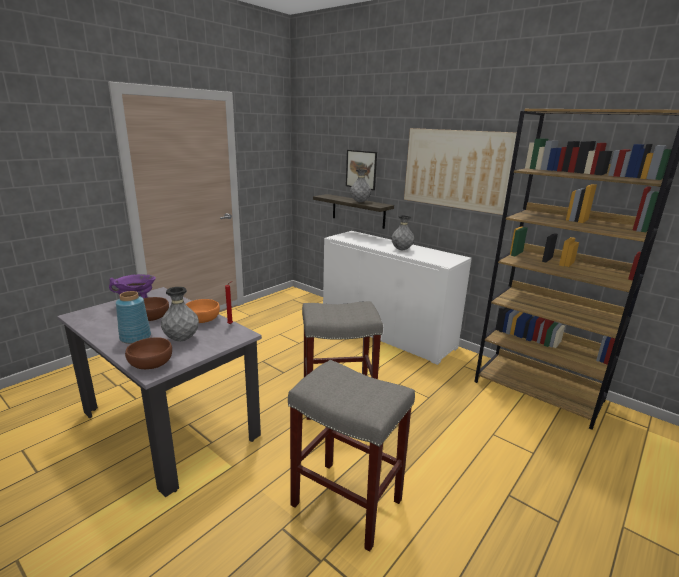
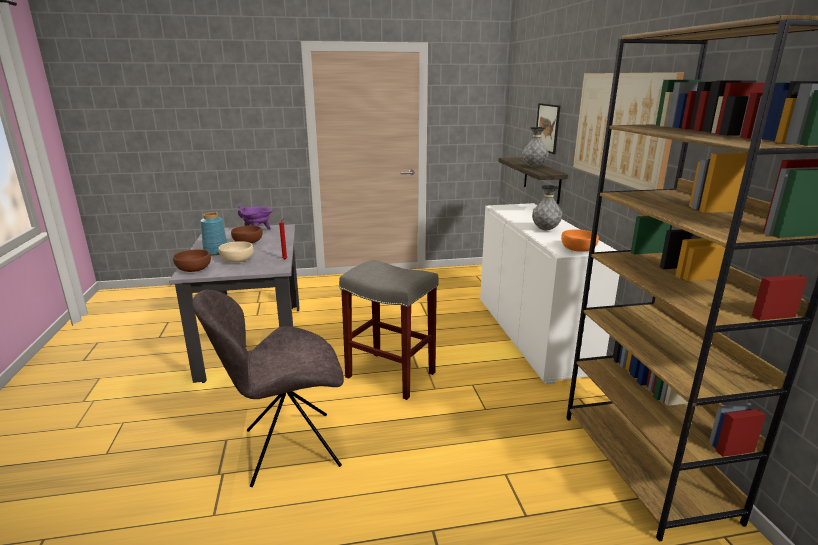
camera: 40 degrees right, 0 degrees up
(182, 339) = (237, 260): grey vase -> beige bowl
(203, 320) = (274, 251): orange bowl -> orange bowl (578, 249)
(345, 502) = (287, 448): grey stool -> grey chair

